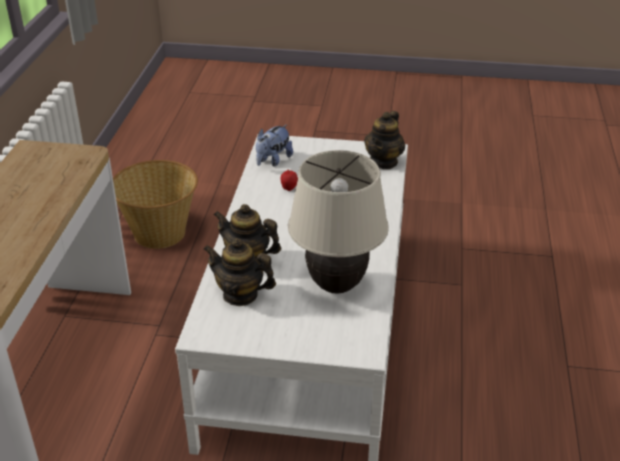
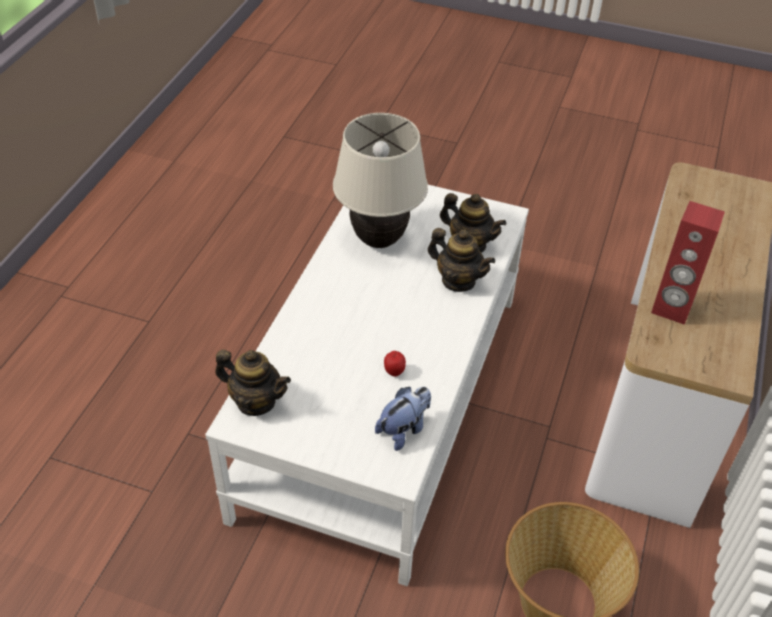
camera: 170 degrees left, 10 degrees up
(59, 181) = (671, 309): none -> red speaker
(384, 161) = (256, 401): teapot -> teapot turned 75 degrees clockwise

